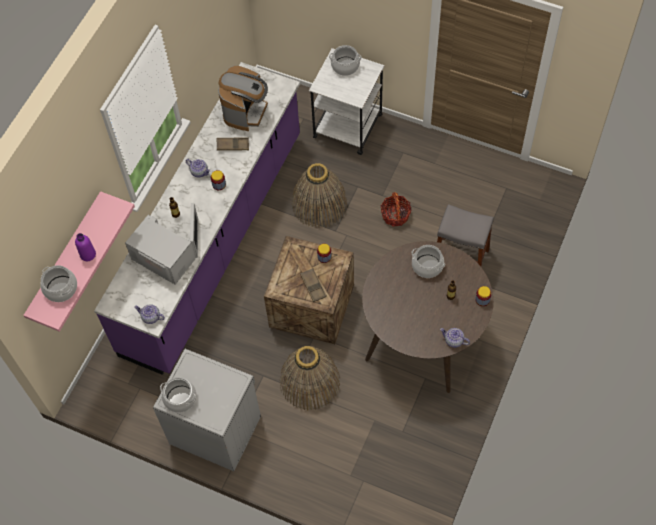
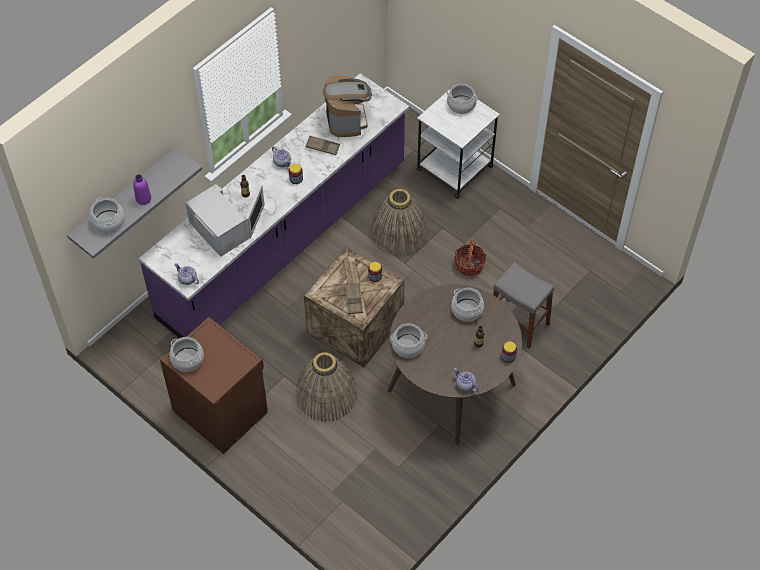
camera: 15 degrees right, 5 degrees down
(66, 259) = (124, 199): pink shelf -> grey shelf
(216, 428) = (221, 410): white washing machine -> brown washing machine
(246, 111) = (347, 119): coffee machine -> coffee machine turned 45 degrees counterclockwise
(385, 318) = (408, 346): none -> cooking pot

